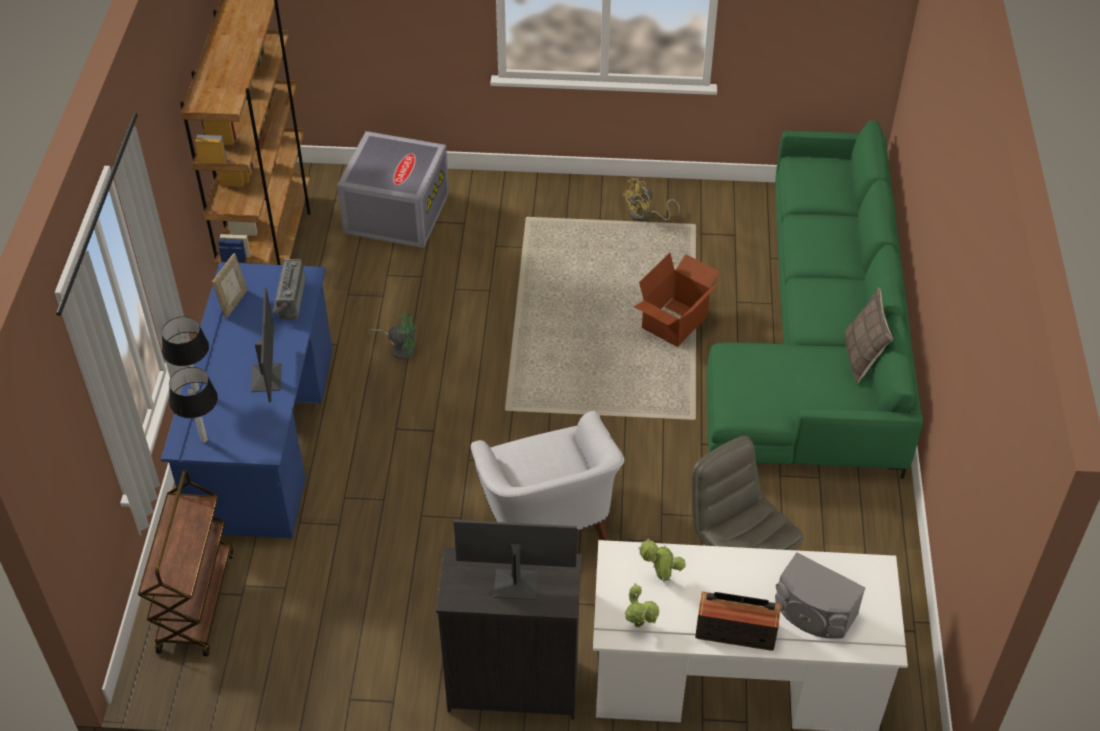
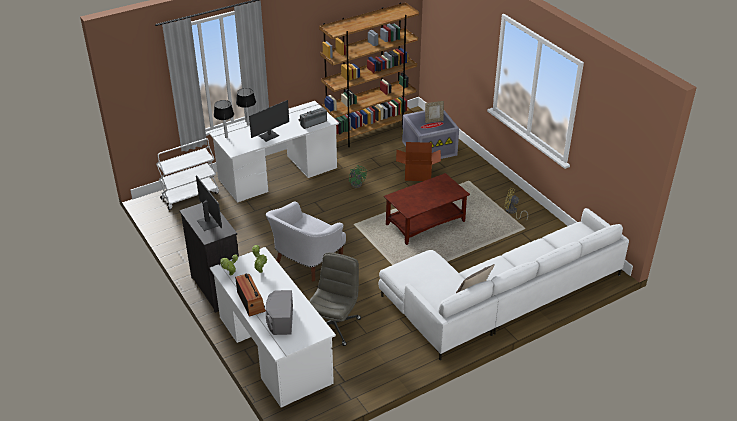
camera: 55 degrees right, 10 degrees down
(195, 601) = (190, 195): brown cart -> white cart
(234, 303) = (297, 112): picture frame -> picture frame (433, 121)
(264, 438) = (278, 174): blue desk -> white desk
(583, 324) = (425, 223): none -> brown coffee table
(675, 323) = (456, 249): cardboard box -> cardboard box (417, 175)
(819, 338) = (499, 297): green sofa -> white sofa

